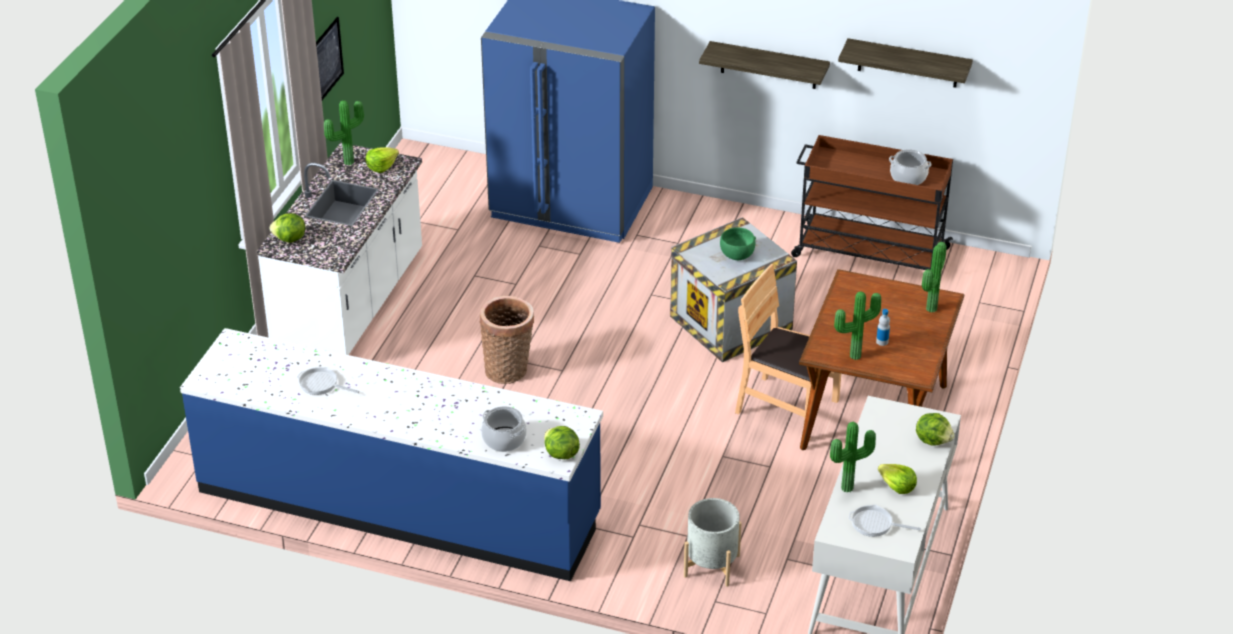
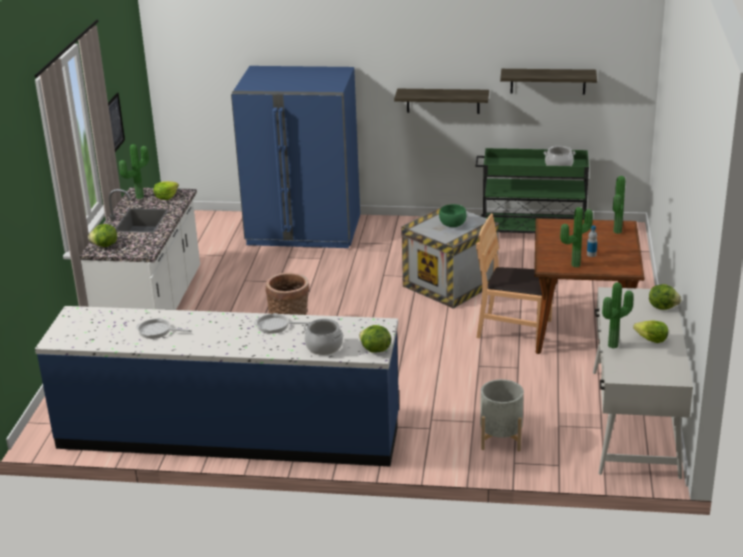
camera: 10 degrees left, 10 degrees down
(868, 252) = (531, 232): brown cart -> green cart
(875, 524) = (647, 365): frying pan -> frying pan (275, 326)

